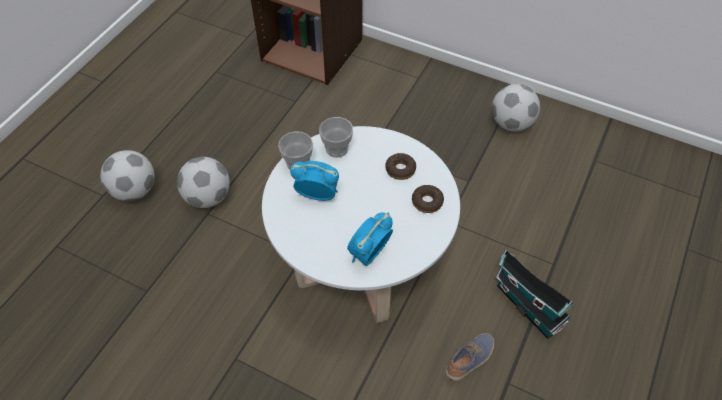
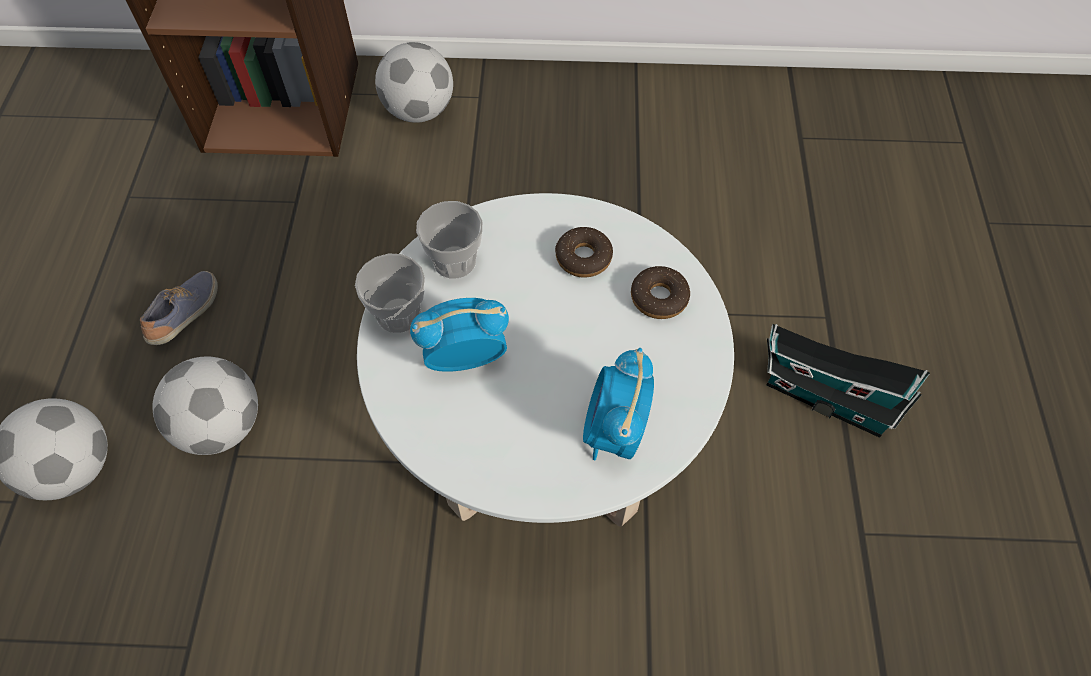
camera: 25 degrees left, 5 degrees up
(470, 360) = (790, 522): shoe -> shoe (187, 314)
(511, 123) = (655, 122): football -> football (419, 111)

